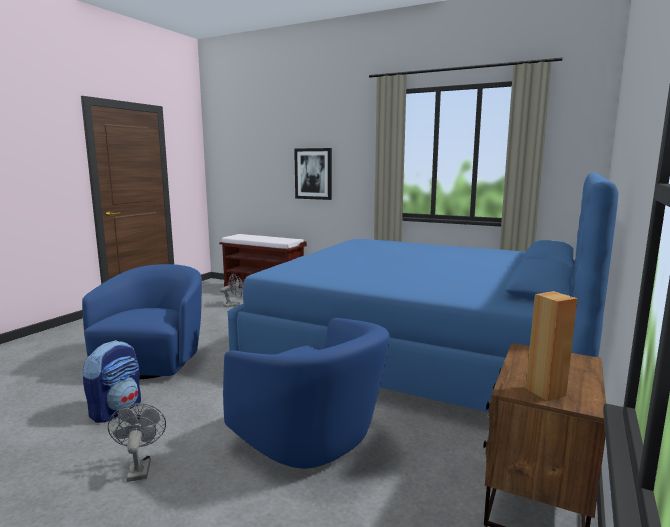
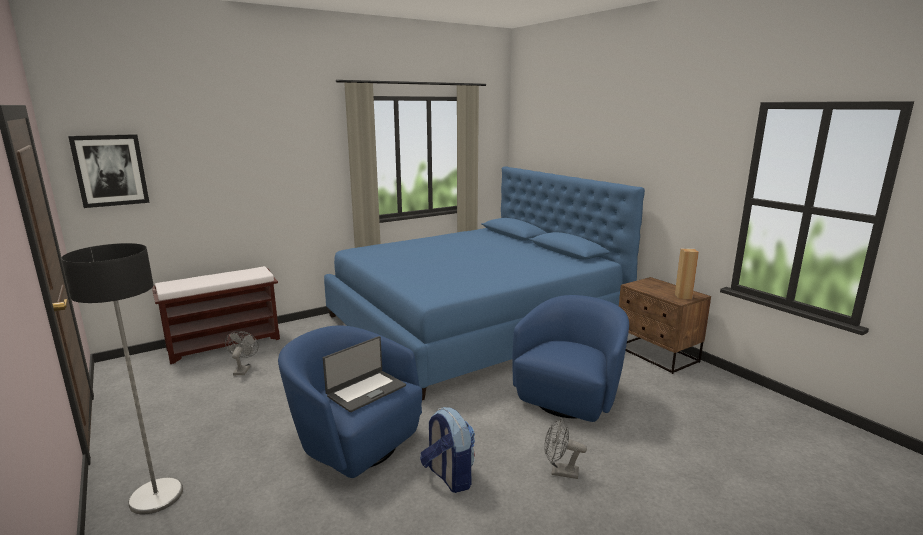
camera: 60 degrees left, 5 degrees up
(77, 332) = (156, 496): none -> floor lamp
(140, 314) = (366, 390): none -> laptop
(310, 441) = (569, 397): blue armchair -> blue armchair turned 45 degrees counterclockwise
(313, 173) = (267, 187): picture -> picture (110, 170)

